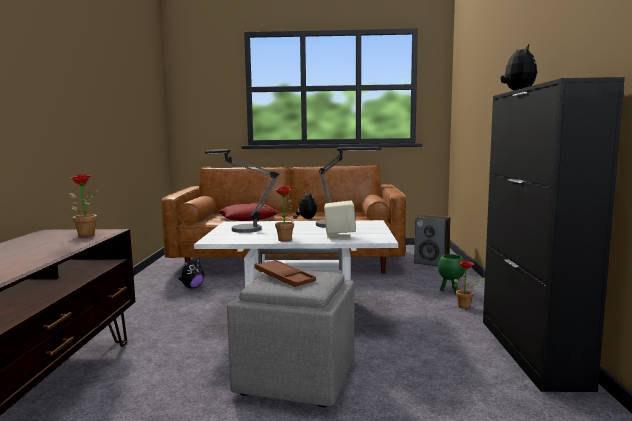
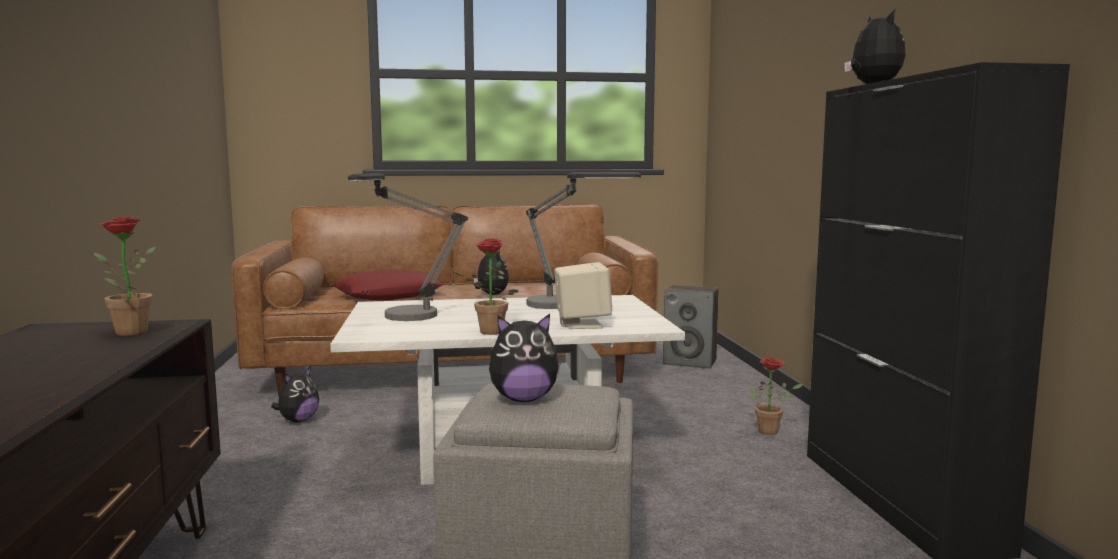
camera: 10 degrees left, 0 degrees up
(284, 278) = (524, 399): brown tray -> plush toy
(450, 291) = (737, 408): green planter -> none

